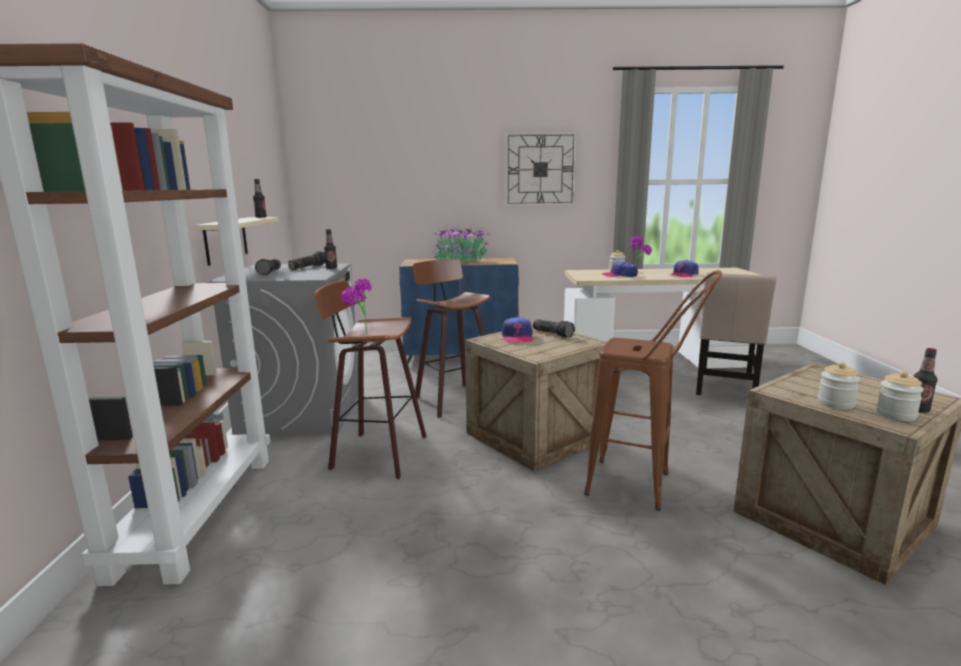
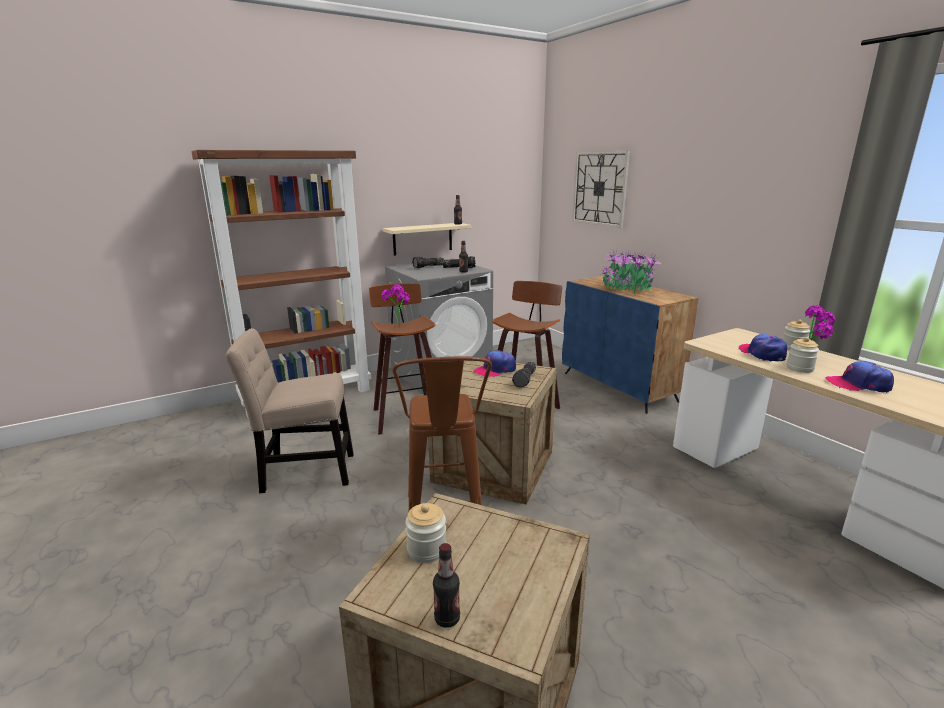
camera: 60 degrees right, 5 degrees up
(540, 169) = (746, 193): wall clock -> wall clock (600, 188)
(725, 388) = (800, 571): beige chair -> beige chair (303, 472)
(896, 414) = (415, 596): jar -> jar (799, 368)

